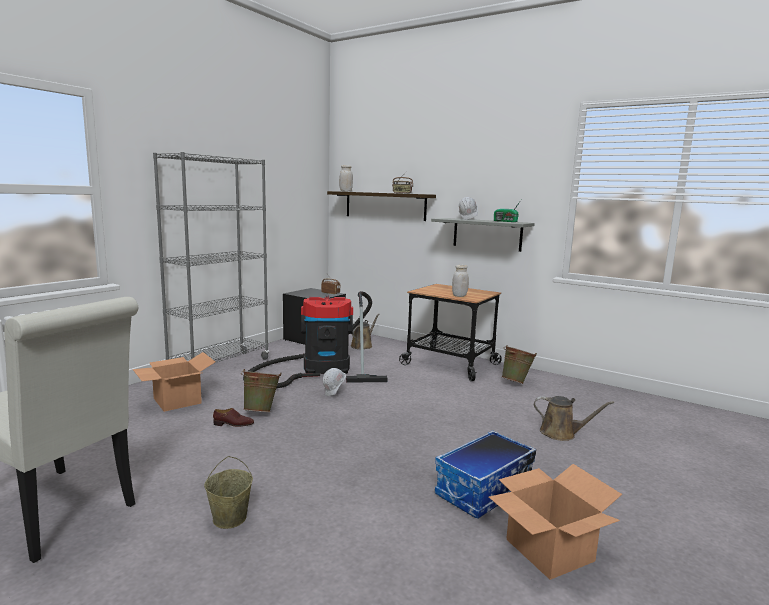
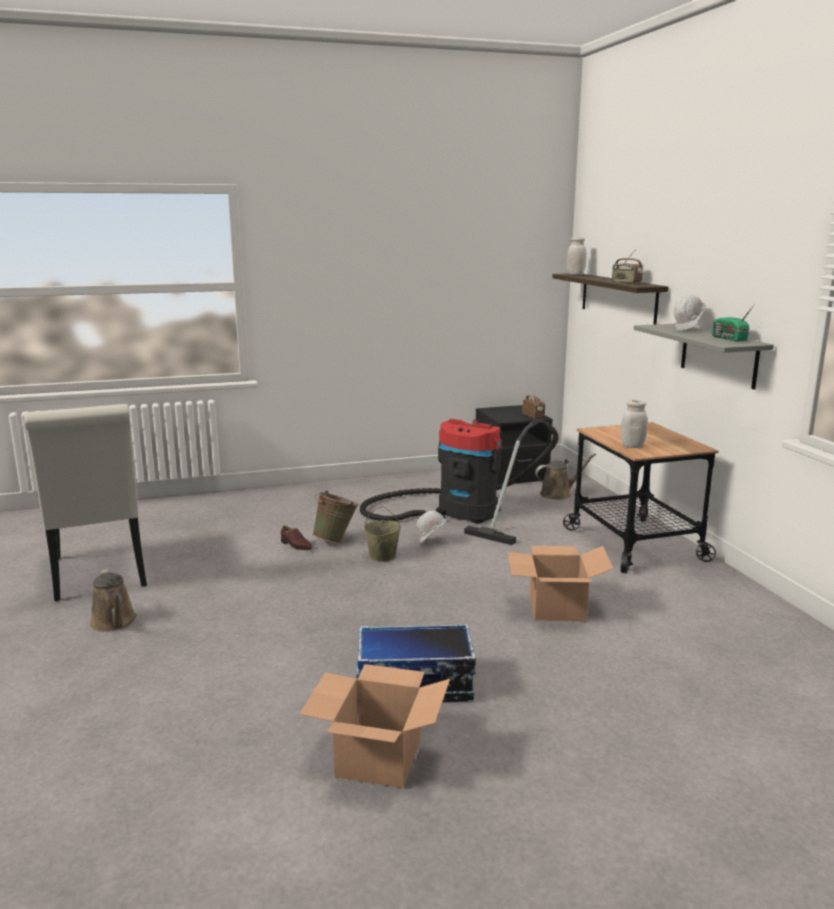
camera: 40 degrees right, 5 degrees up
(178, 401) = (284, 511): cardboard box -> cardboard box (557, 608)
(220, 367) = (366, 485): grey bookcase -> none
(229, 519) = (185, 620): beige bucket -> beige bucket (382, 556)
(516, 382) = (689, 592): green bucket -> none
(561, 433) = (623, 670): brown watering can -> brown watering can (114, 623)

